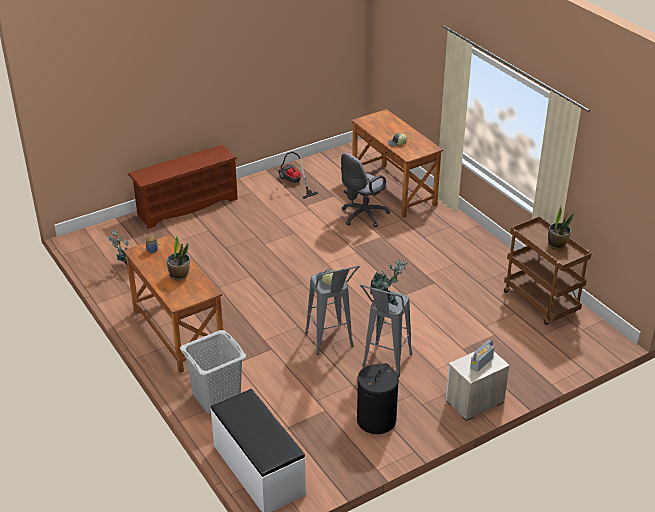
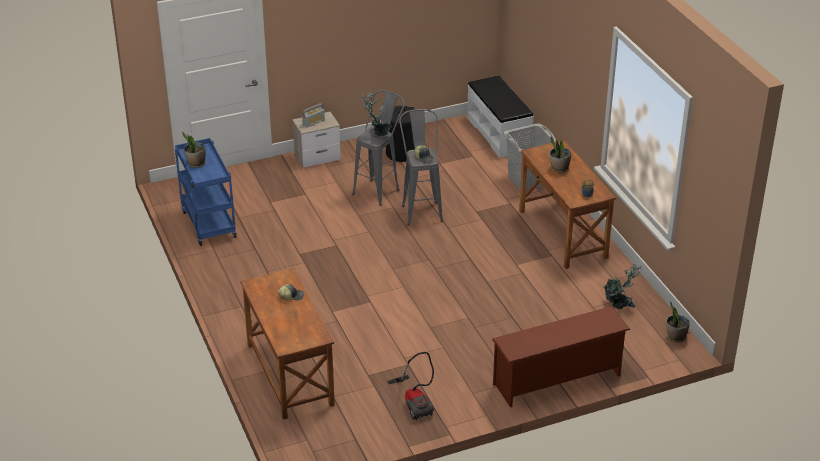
camera: 170 degrees left, 0 degrees up
(84, 246) = (675, 337): none -> potted plant
(362, 216) = (344, 341): grey office chair -> none
(541, 303) = (207, 223): brown cart -> blue cart

